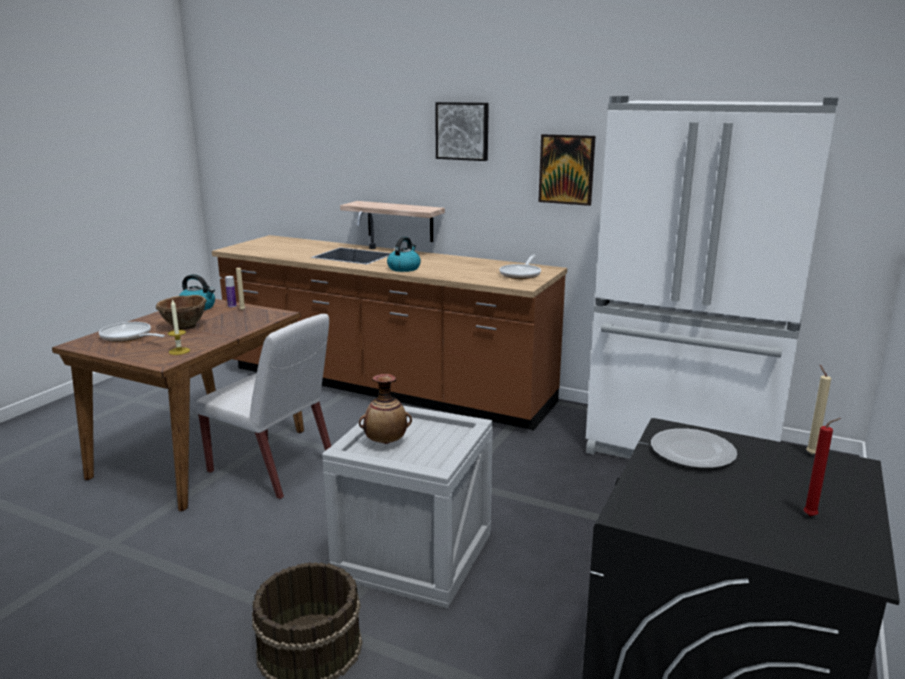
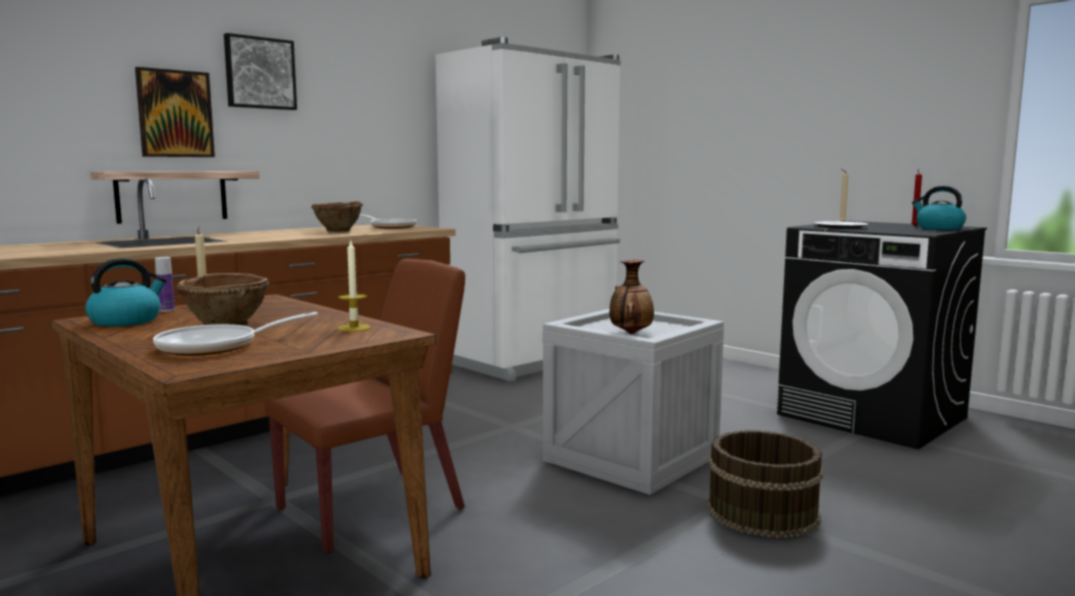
camera: 70 degrees left, 10 degrees down
(273, 468) = (373, 508): white chair -> brown chair
(404, 268) = (284, 237): kettle -> kettle (938, 228)
(467, 269) = (338, 231): none -> brown bowl
(566, 169) = (378, 120): picture -> picture (175, 114)

